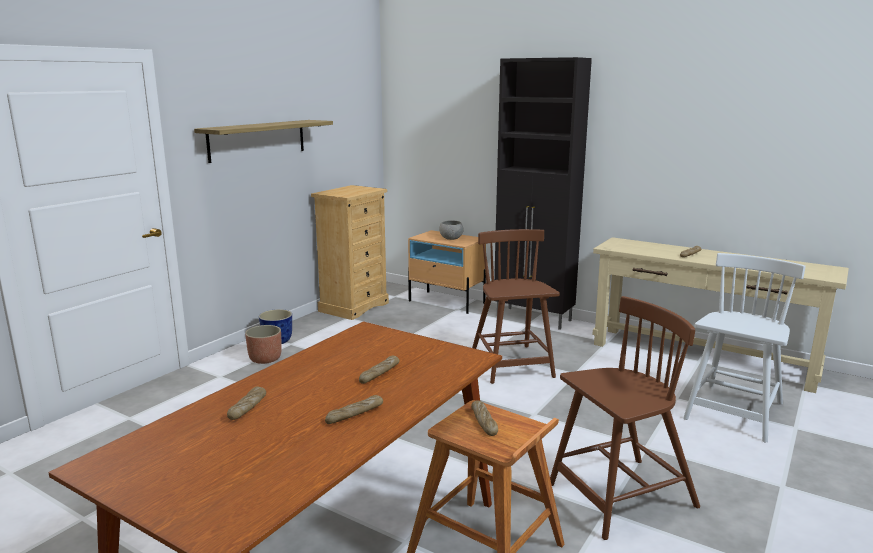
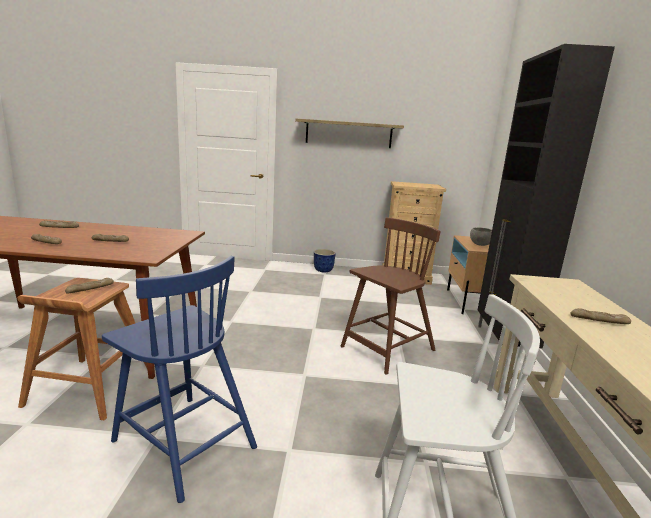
camera: 60 degrees right, 0 degrees up
(265, 359) = (297, 273): planter -> none
(620, 497) = (183, 442): brown chair -> blue chair

